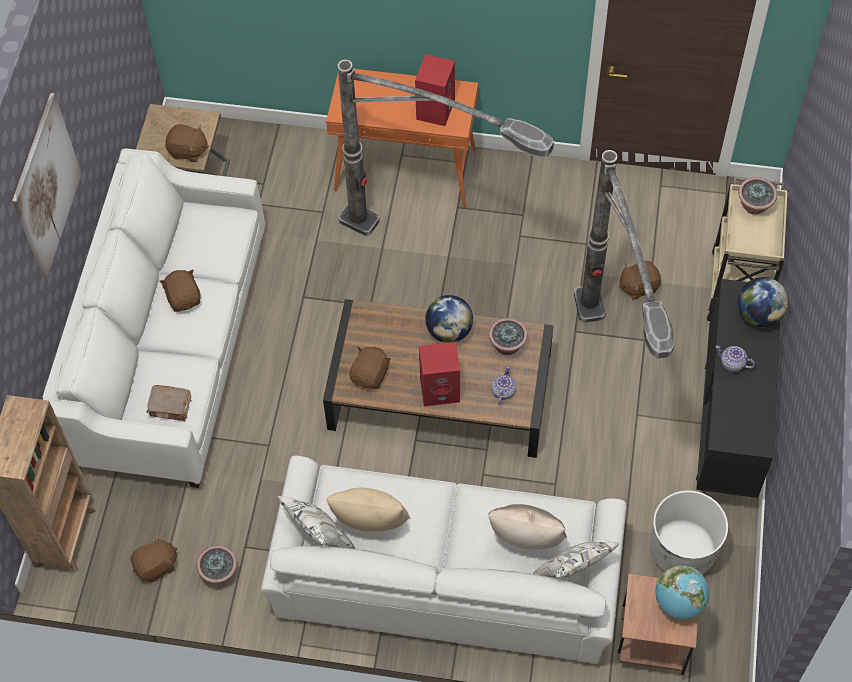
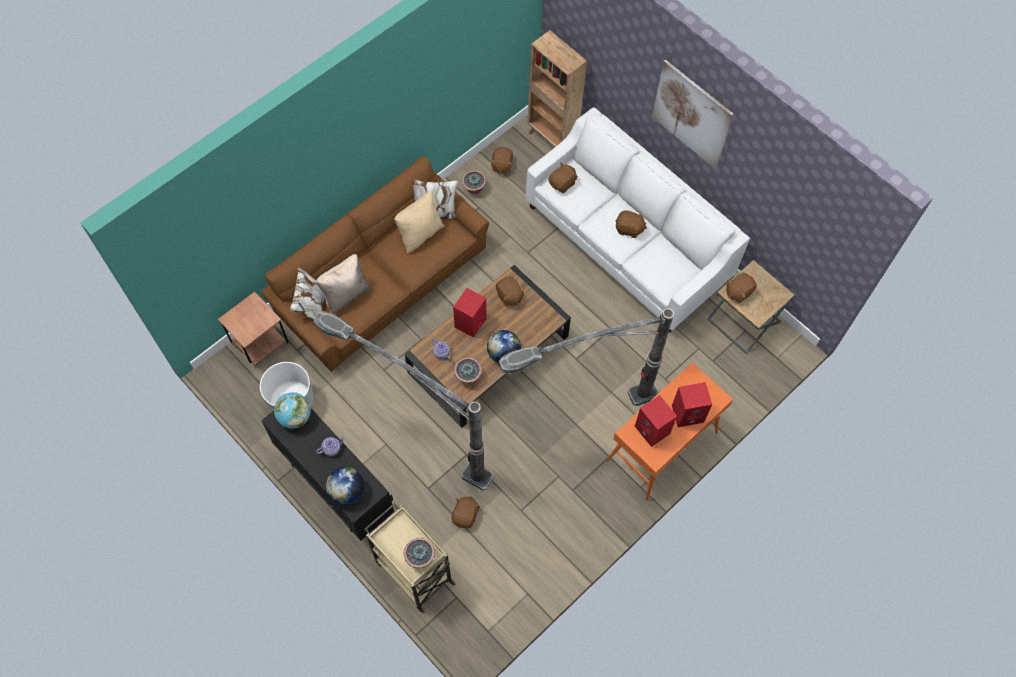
camera: 125 degrees right, 5 degrees up
(171, 407) = (562, 183): brown book -> brown plush toy
(389, 92) = (688, 413): none -> red speaker
(445, 576) = (382, 282): white sofa -> brown sofa
(679, 603) = (244, 329): globe -> globe (295, 417)

